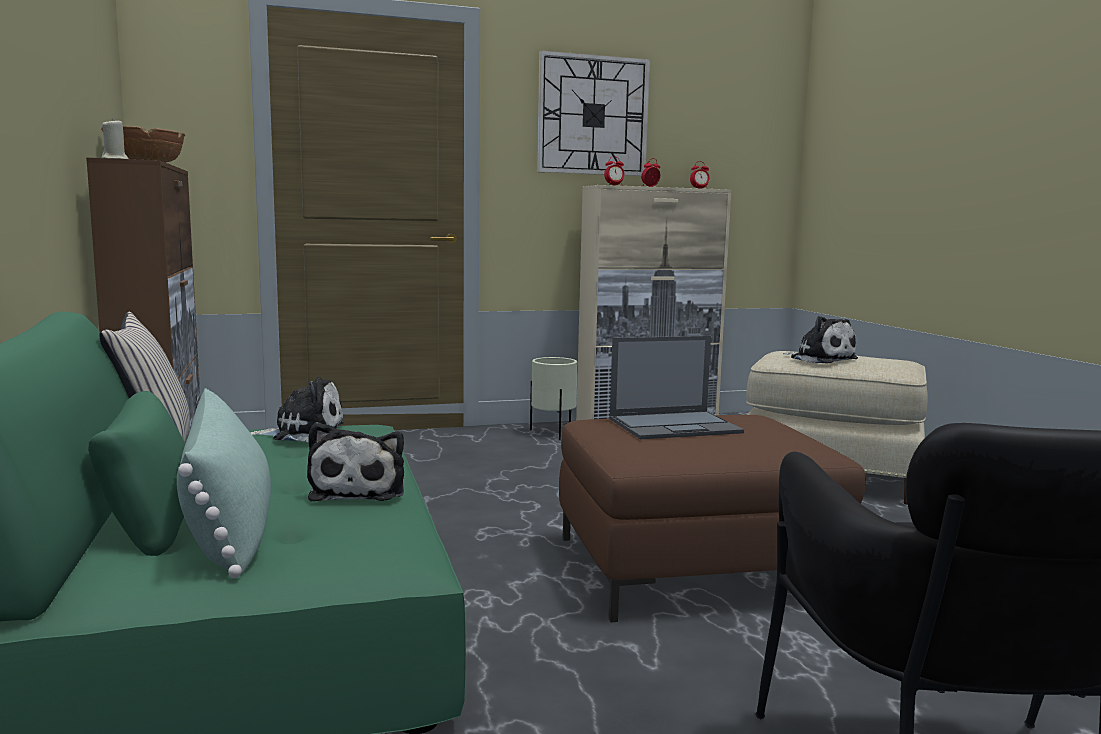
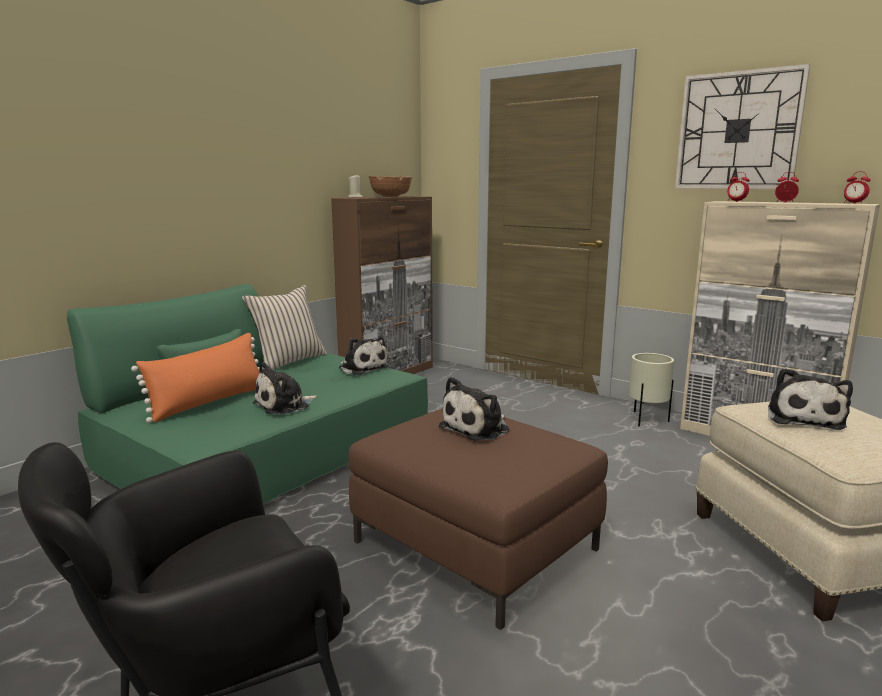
camera: 55 degrees right, 5 degrees up
(229, 526) = (209, 402): green pillow -> orange pillow
(675, 426) = (478, 428): laptop -> plush toy

